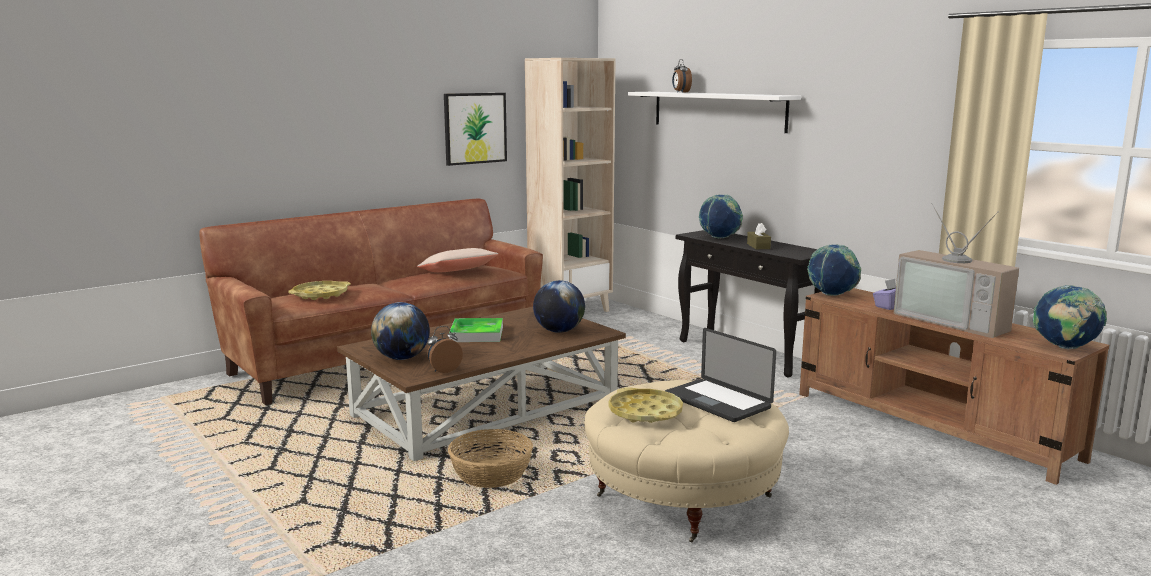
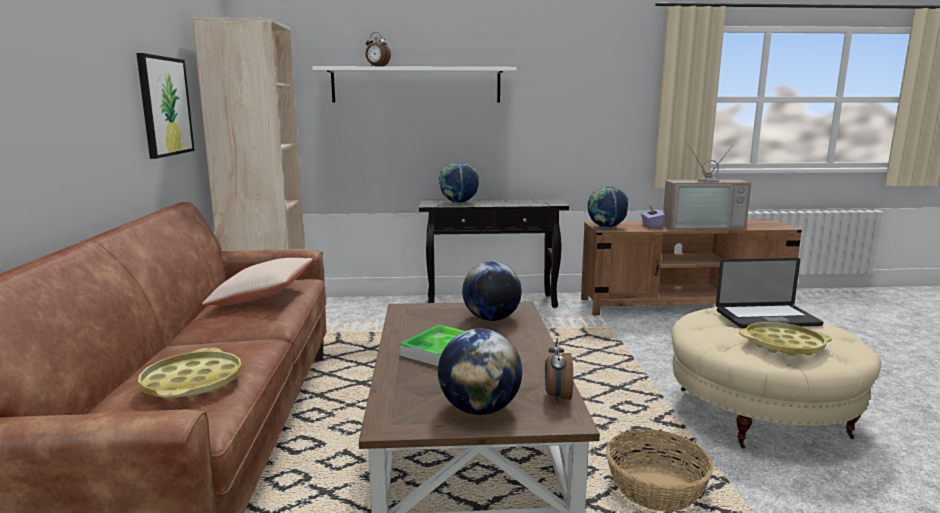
camera: 55 degrees left, 0 degrees up
(758, 246) = (506, 203): brown tissue box -> none
(1064, 348) = (776, 225): globe -> none

